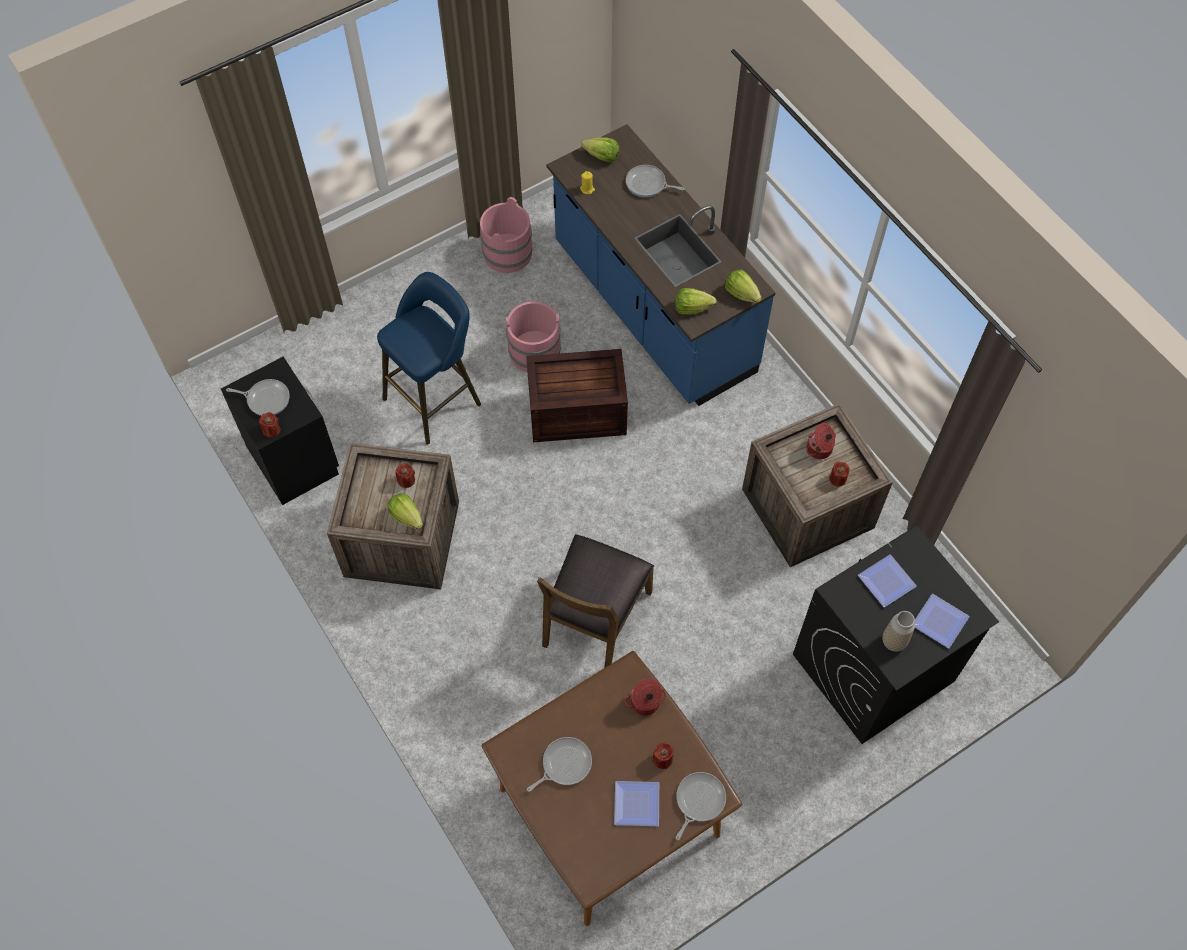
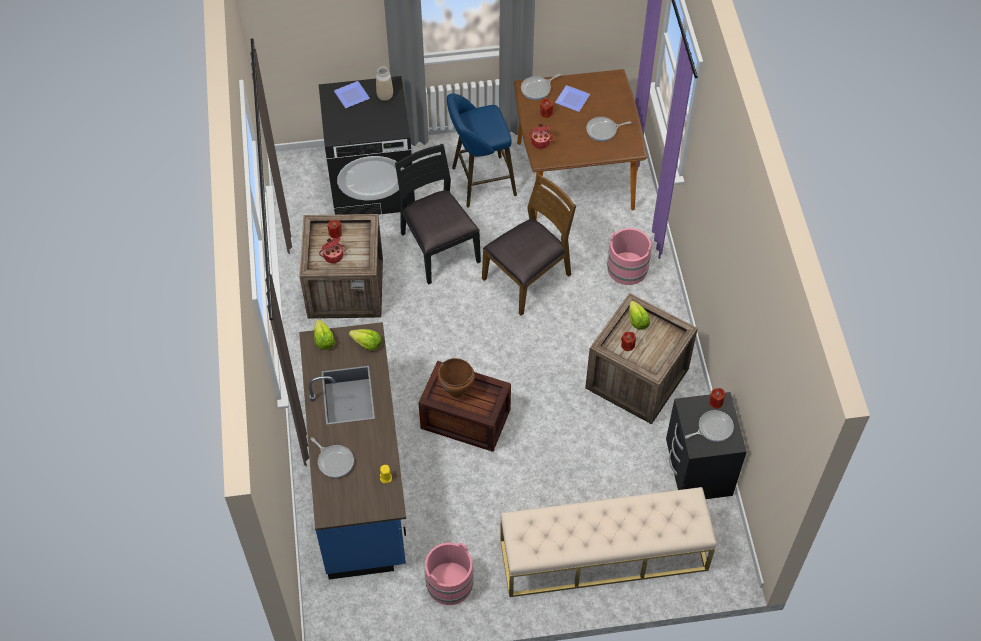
camera: 155 degrees left, 5 degrees down
(266, 399) = (713, 428): frying pan -> frying pan turned 120 degrees clockwise
(366, 334) = (603, 555): none -> beige bench
(436, 398) = (568, 474): blue stool -> blue stool (480, 182)
(534, 352) = (473, 481): pink bucket -> pink bucket (627, 268)
(586, 379) = (456, 392): none -> brown cooking pot
(601, 157) = (356, 504): lettuce -> none
(730, 611) = (438, 247): none -> black chair
(888, 582) = (365, 124): plate -> none

